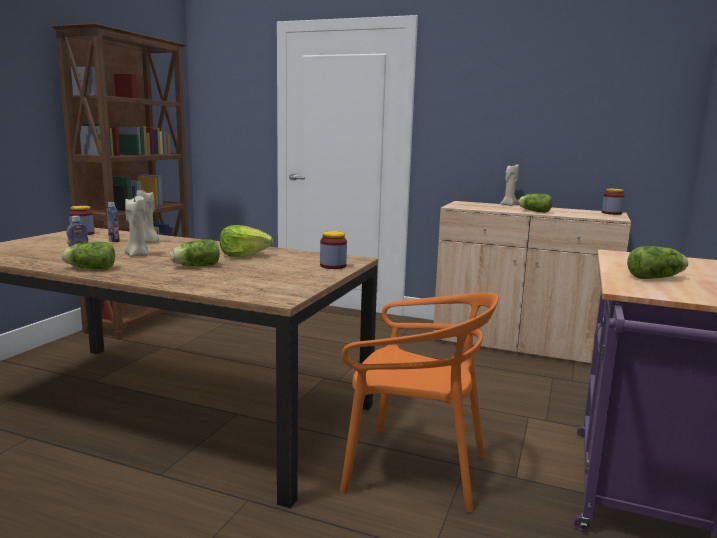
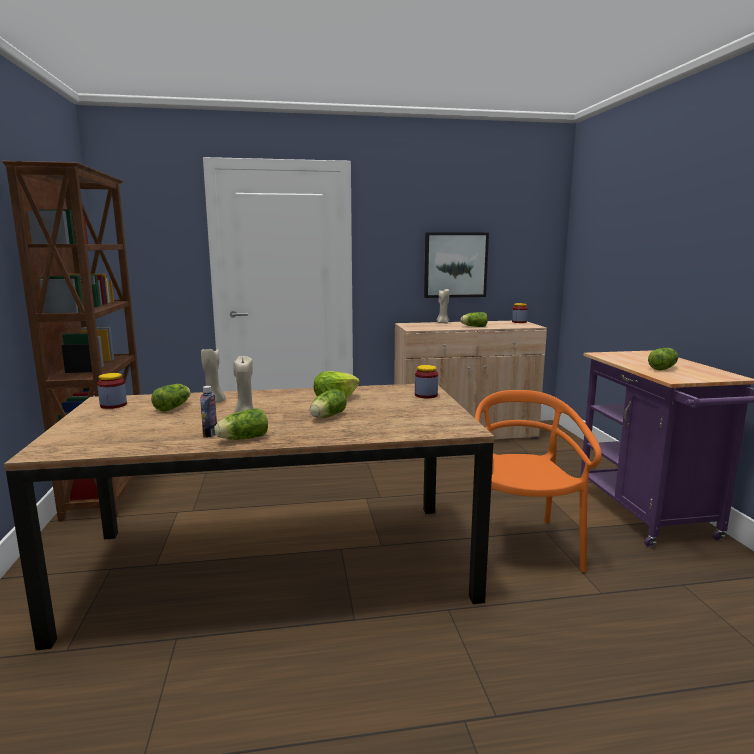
camera: 30 degrees left, 0 degrees up
(114, 241) = (174, 407): bottle -> lettuce
(414, 469) = (521, 545): orange chair -> orange chair turned 75 degrees counterclockwise
(535, 136) = (455, 265): none -> picture

